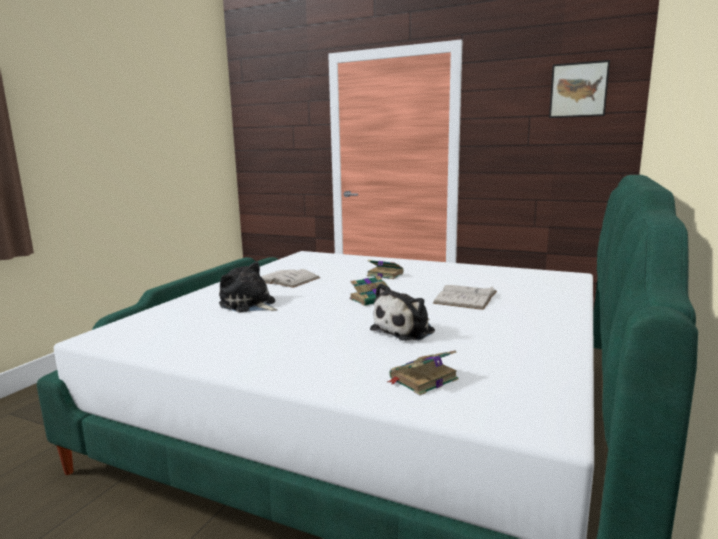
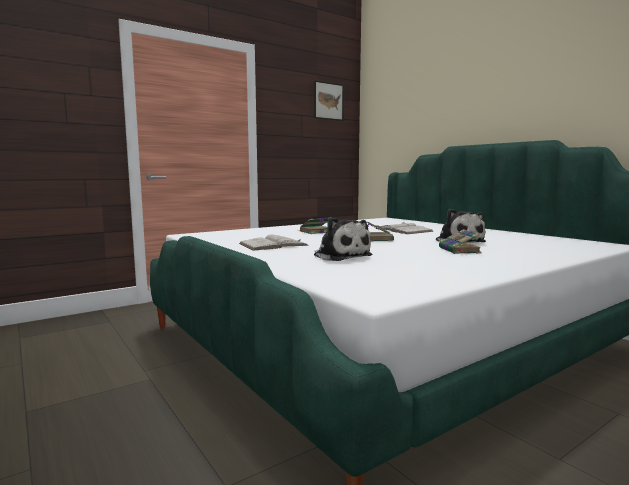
camera: 60 degrees left, 5 degrees down
(249, 305) = (340, 256): plush toy -> plush toy turned 105 degrees counterclockwise
(422, 379) = (547, 248): book -> book (459, 250)

